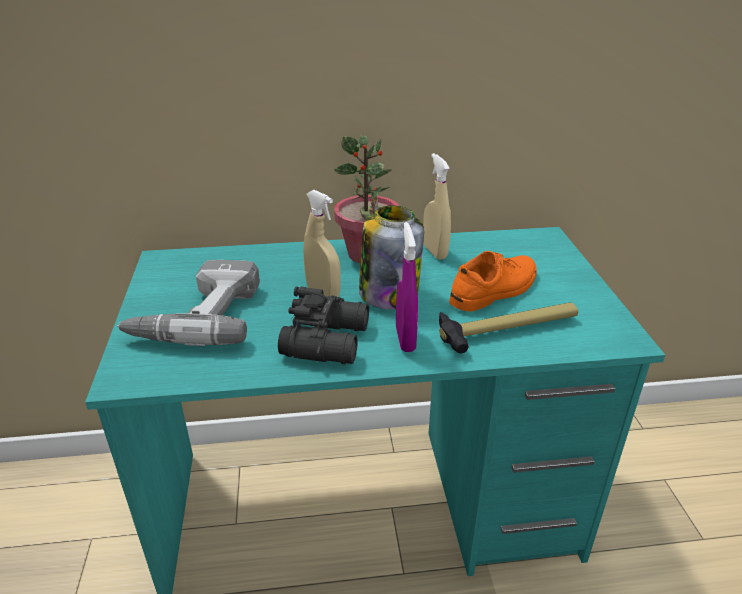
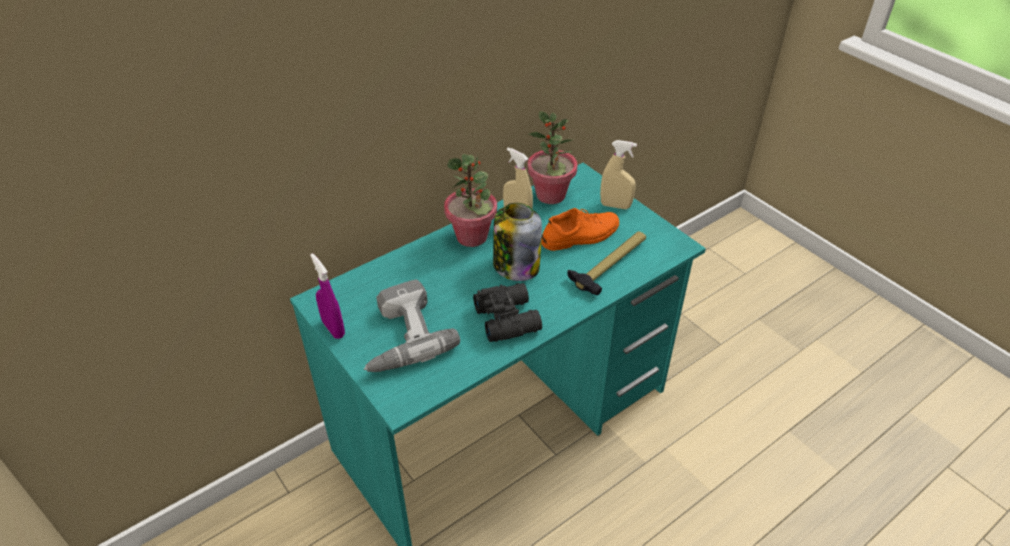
camera: 30 degrees left, 10 degrees up
(323, 293) = (470, 282): beige spray bottle -> beige spray bottle (615, 206)
(405, 339) = (555, 298): purple spray bottle -> purple spray bottle (333, 329)
(492, 244) = (551, 195): none -> potted plant
(494, 289) = (580, 236): orange shoe -> orange shoe turned 45 degrees clockwise

